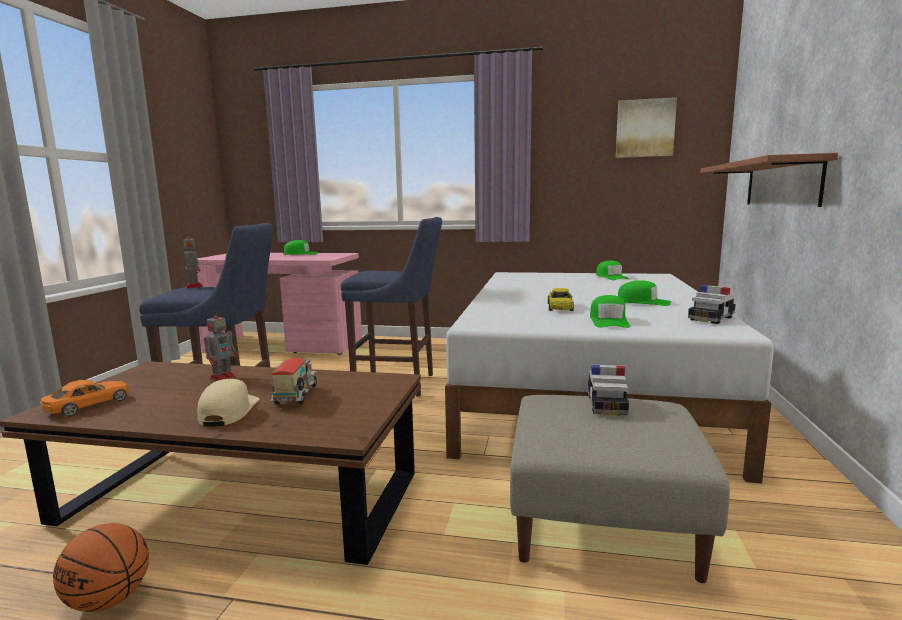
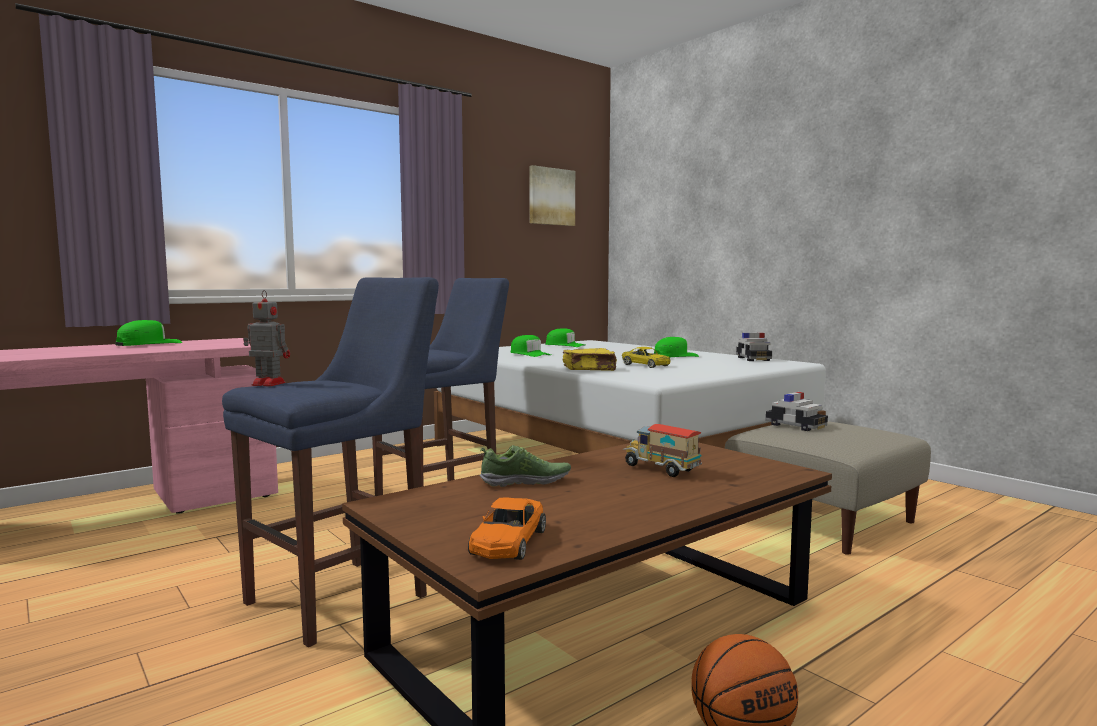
camera: 50 degrees left, 5 degrees down
(88, 405) = (509, 542): orange toy car -> orange toy car turned 150 degrees counterclockwise
(223, 377) = (526, 482): toy robot -> shoe
(229, 411) = (662, 492): beige cap -> none
(496, 303) = (589, 369): none -> yellow book
(609, 321) = (717, 367): green cap -> green cap (529, 354)
(781, 183) = (710, 254): shelf -> none

